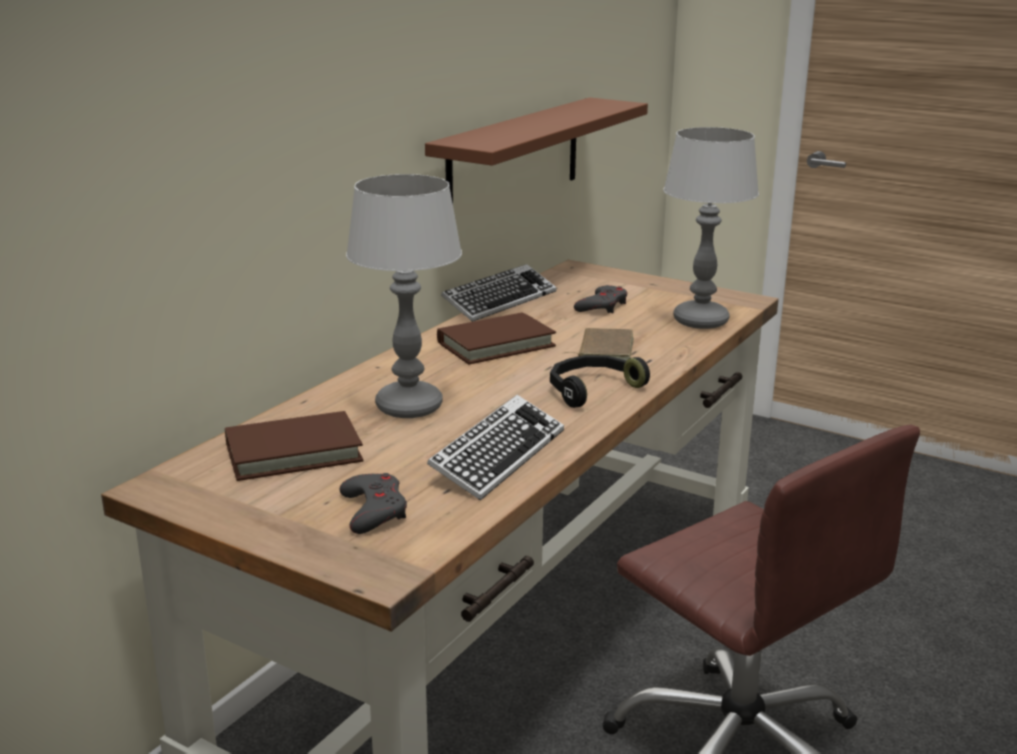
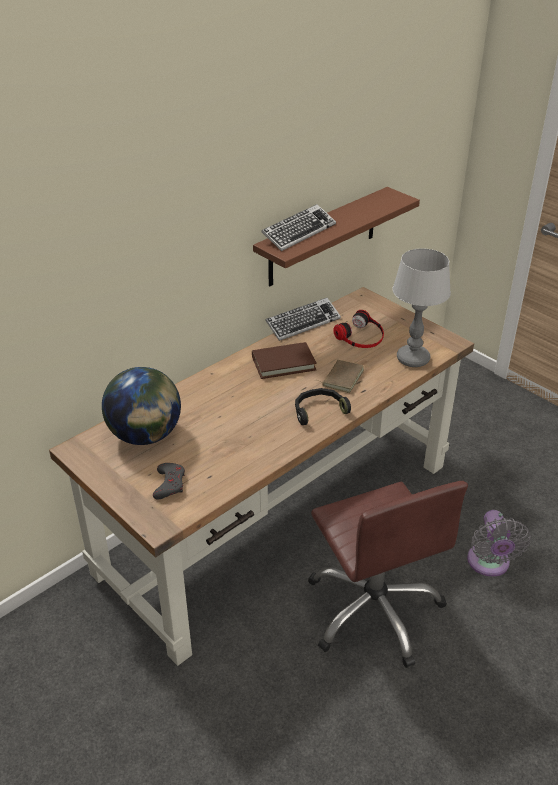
camera: 15 degrees right, 15 degrees up
(293, 452) = (145, 435): brown book -> globe
(407, 407) = (214, 409): table lamp -> none
(498, 456) = (245, 455): keyboard -> keyboard (298, 232)
(602, 306) = (361, 336): grey game controller -> headphones
(887, 652) = (489, 564): none -> grey fan

